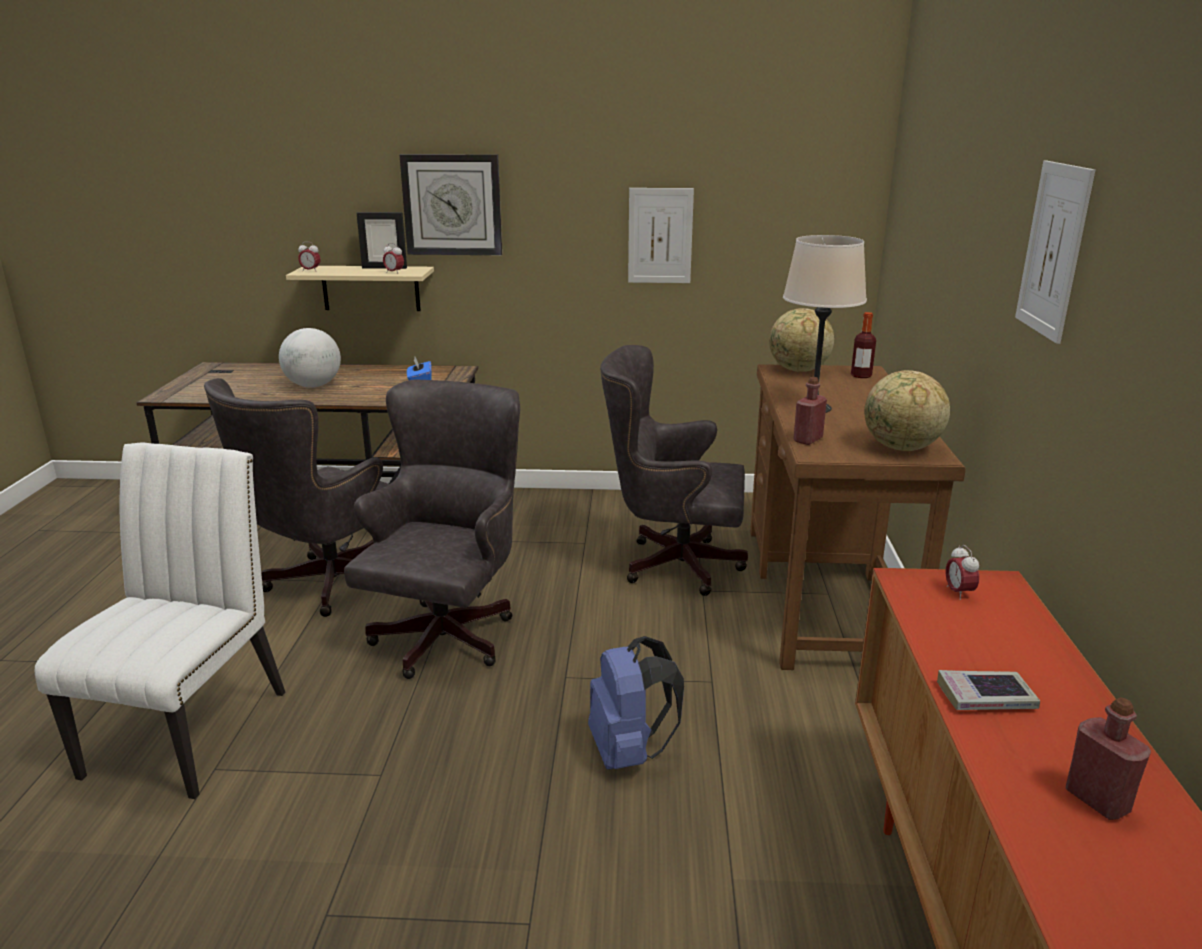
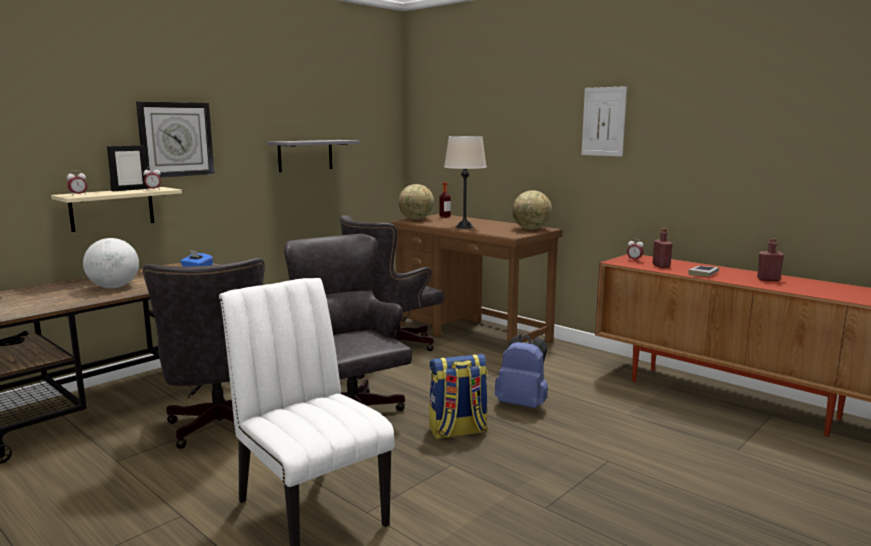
camera: 50 degrees left, 10 degrees down
(477, 736) = (457, 431): none -> backpack
(660, 236) = (305, 155): picture -> grey shelf
(808, 440) = (496, 233): red bottle -> red bottle (661, 266)

